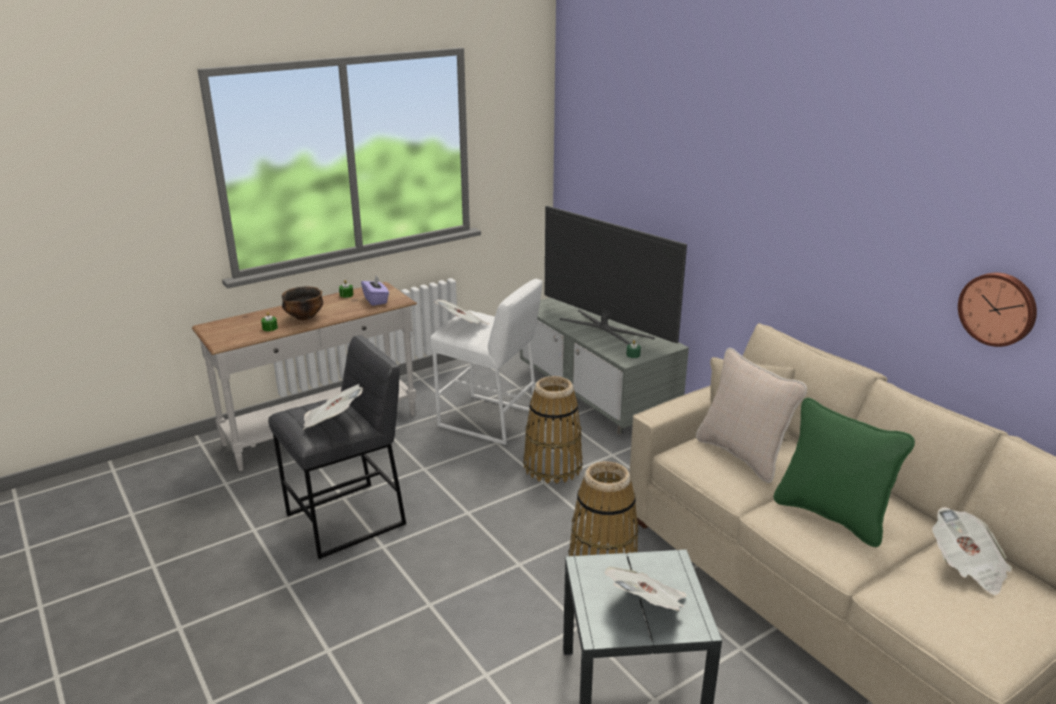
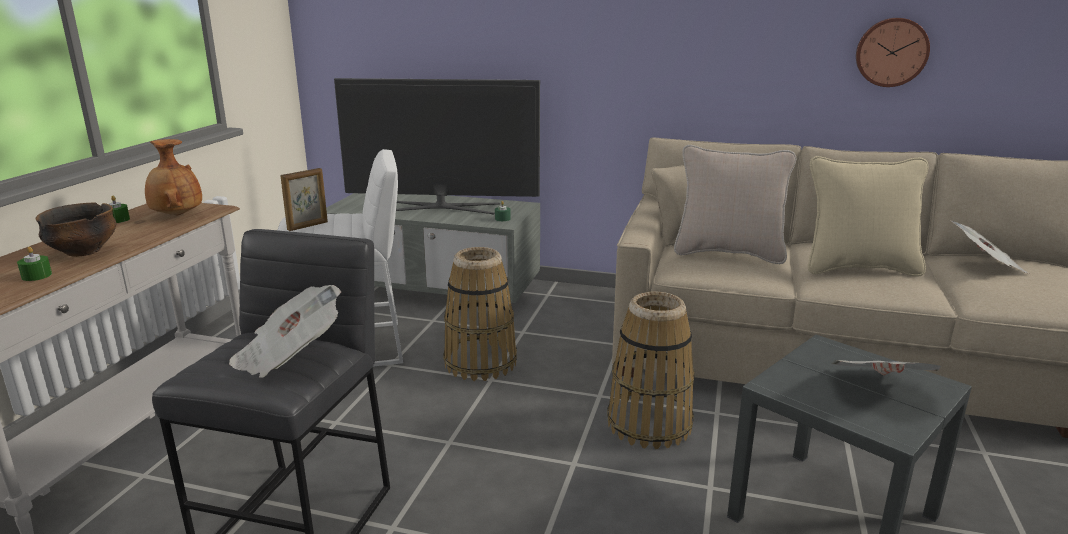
camera: 40 degrees left, 5 degrees down
(376, 300) = (176, 215): purple tissue box -> brown vase
(462, 325) = (308, 226): newspaper -> picture frame
(831, 515) = (858, 268): green pillow -> beige pillow

